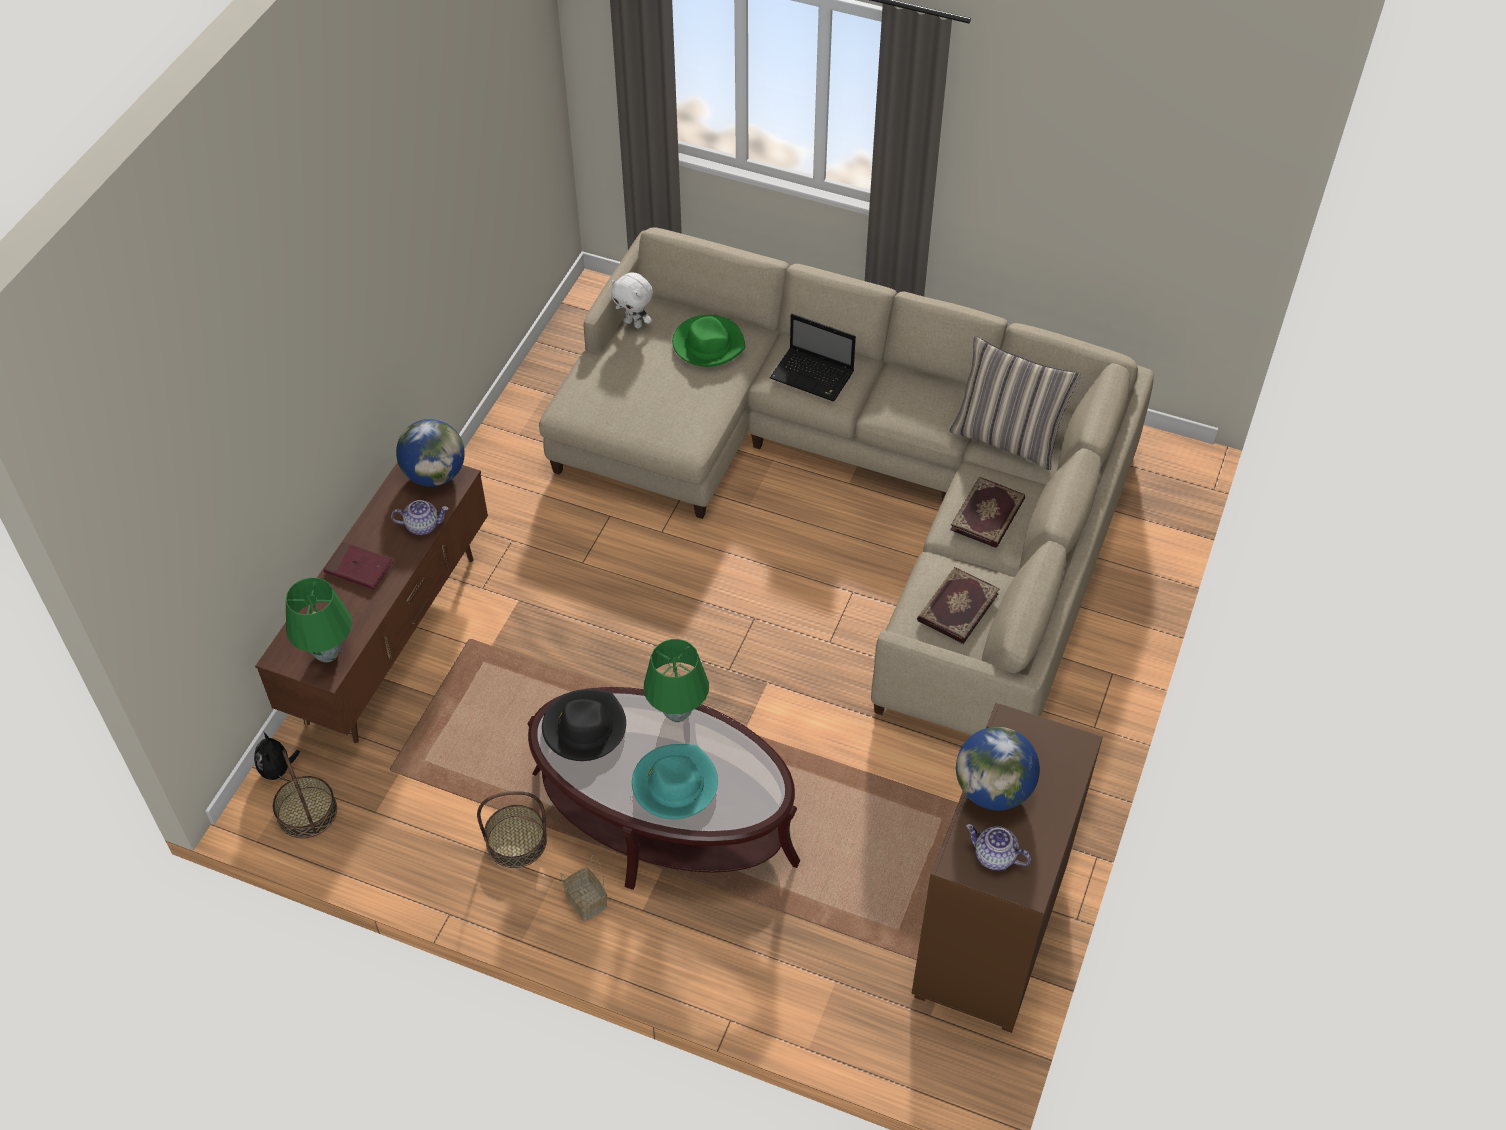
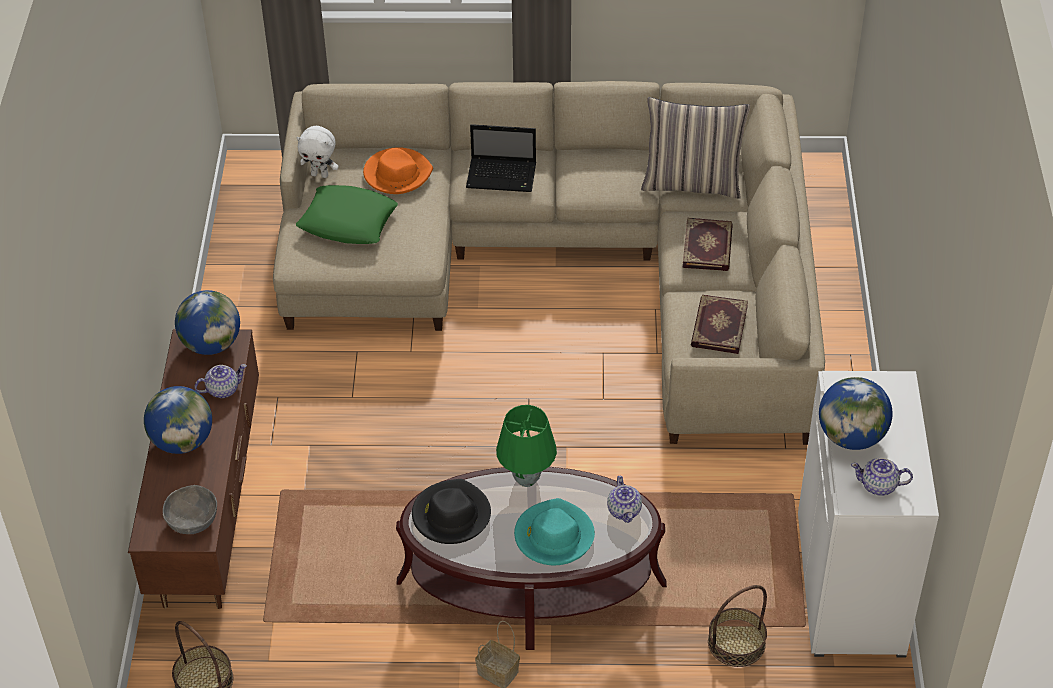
camera: 20 degrees left, 5 degrees down
(278, 770) = (158, 654): plush toy -> none
(328, 654) = (193, 520): green table lamp -> grey bowl
(359, 568) = (182, 441): red book -> globe
(516, 841) = (410, 644): basket -> basket (736, 643)
(636, 381) = (347, 222): none -> green pillow
(708, 344) = (397, 174): green hat -> orange hat
(760, 780) = (624, 511): none -> teapot
(992, 932) = (852, 585): brown cabinet -> white cabinet

